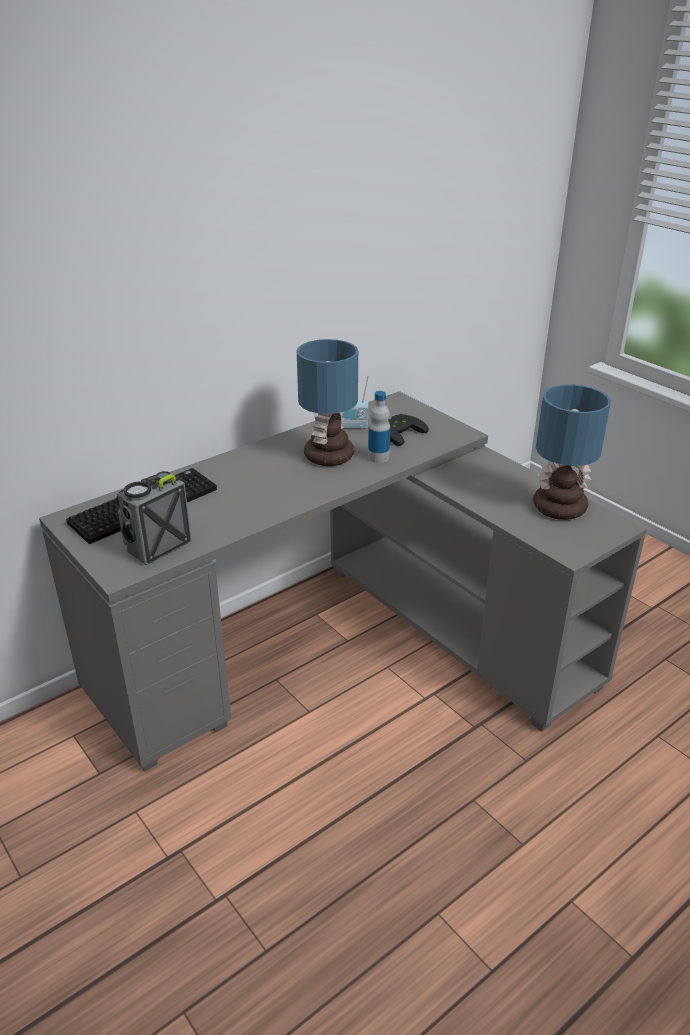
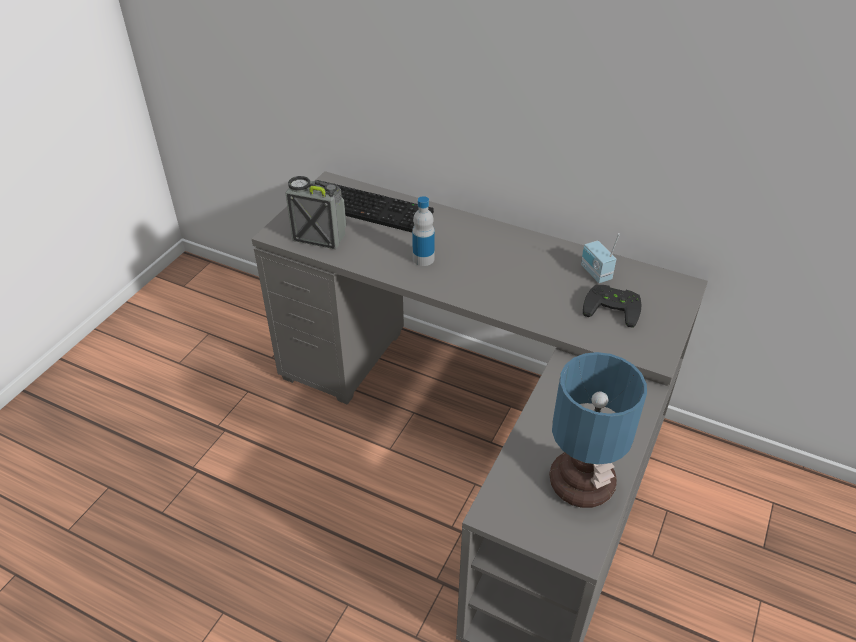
camera: 65 degrees right, 10 degrees up
(329, 457) = (522, 277): table lamp -> none
(378, 457) = (549, 309): bottle -> bottle (423, 259)

